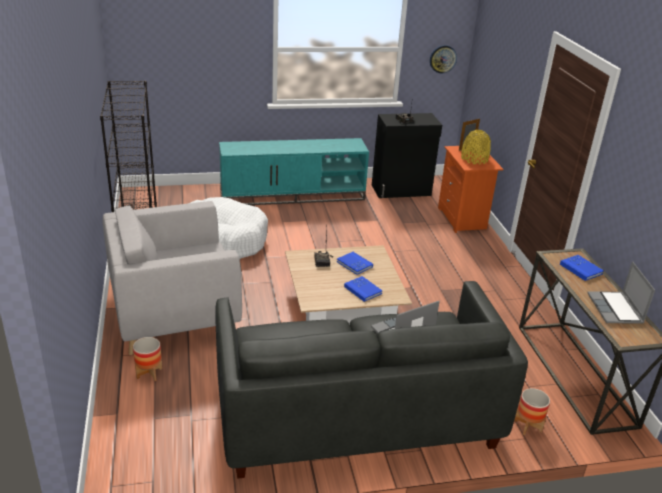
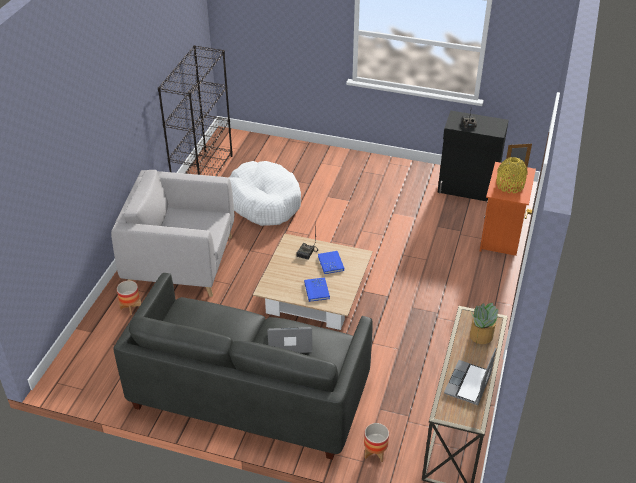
camera: 30 degrees right, 10 degrees up
(293, 195) = (358, 169): turquoise tv stand -> none
(443, 59) = (530, 66): wall clock -> none
(581, 269) = (480, 336): blue book -> potted plant

